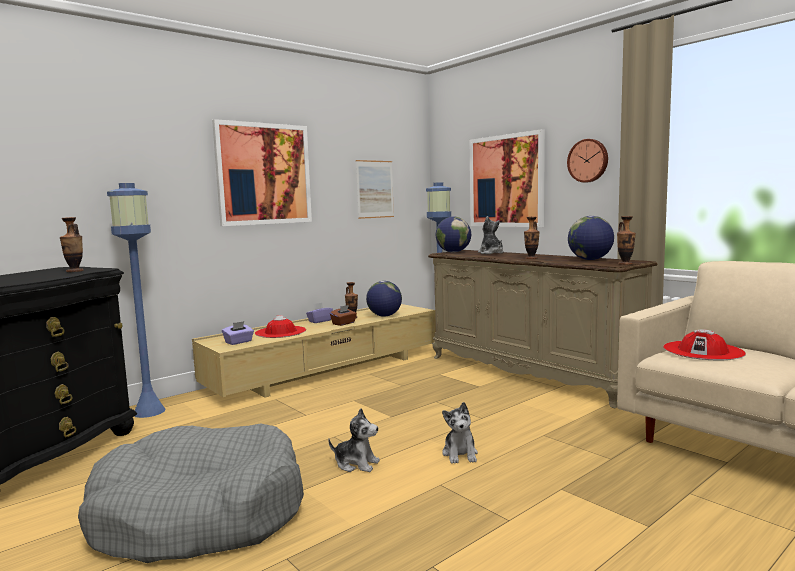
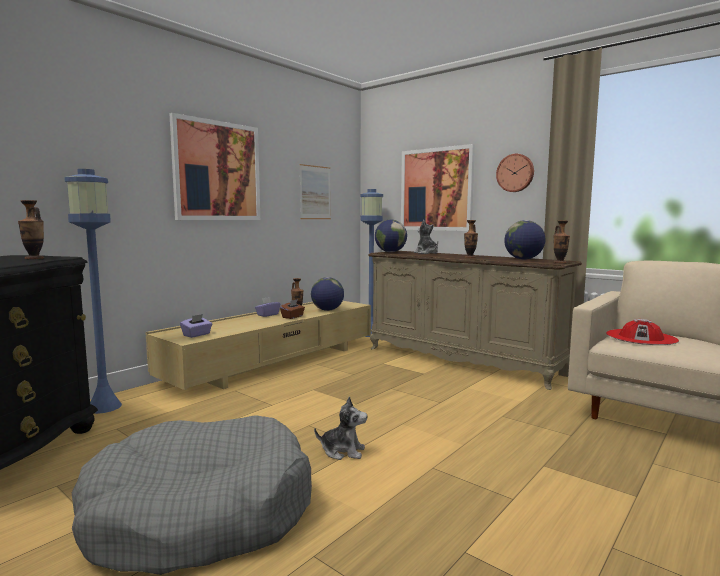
camera: 10 degrees left, 0 degrees up
(280, 332) = (234, 325): red hat -> none
(460, 454) = (437, 437): plush toy -> none

